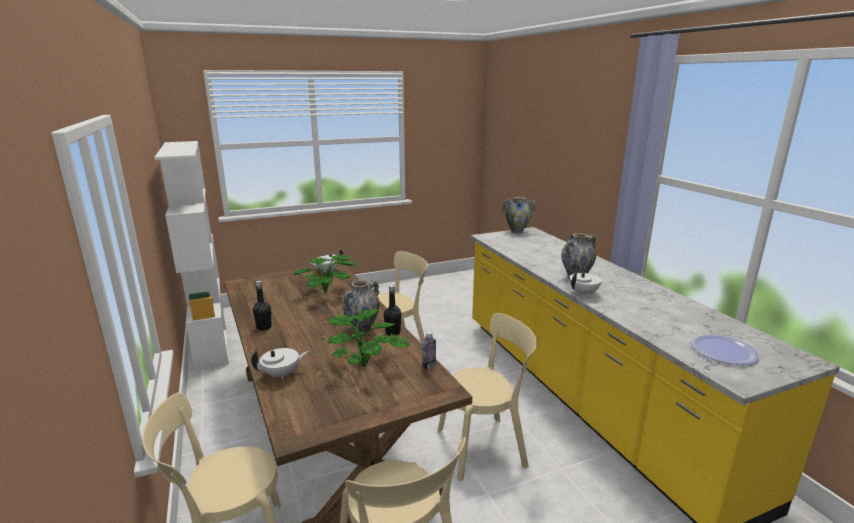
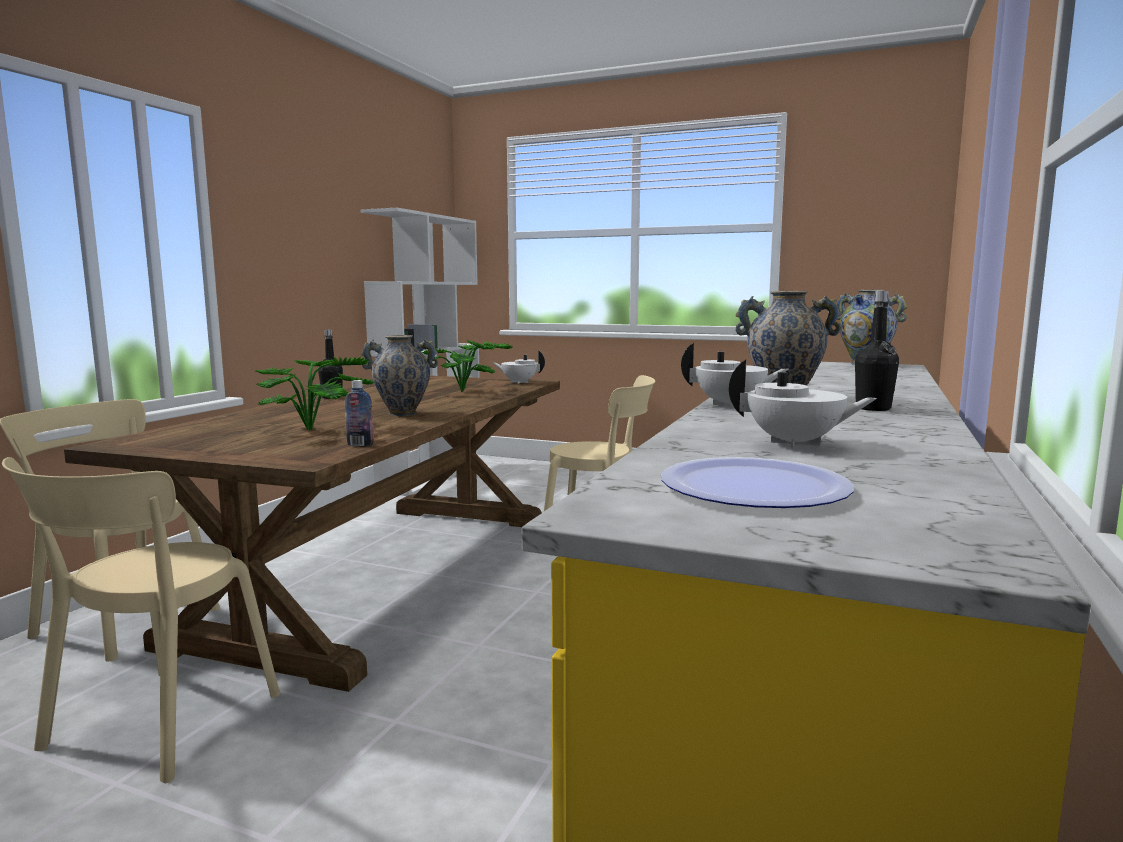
camera: 45 degrees right, 10 degrees down
(282, 374) = (239, 418): white teapot -> white teapot (795, 444)
(393, 332) = (420, 421): black bottle -> black bottle (873, 408)
(485, 446) = (501, 676): beige chair -> none

